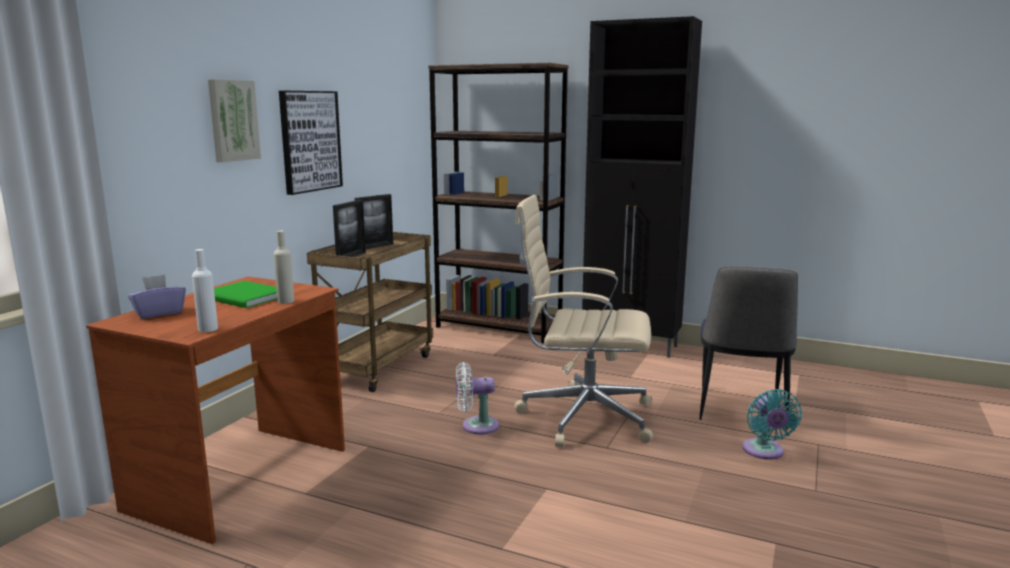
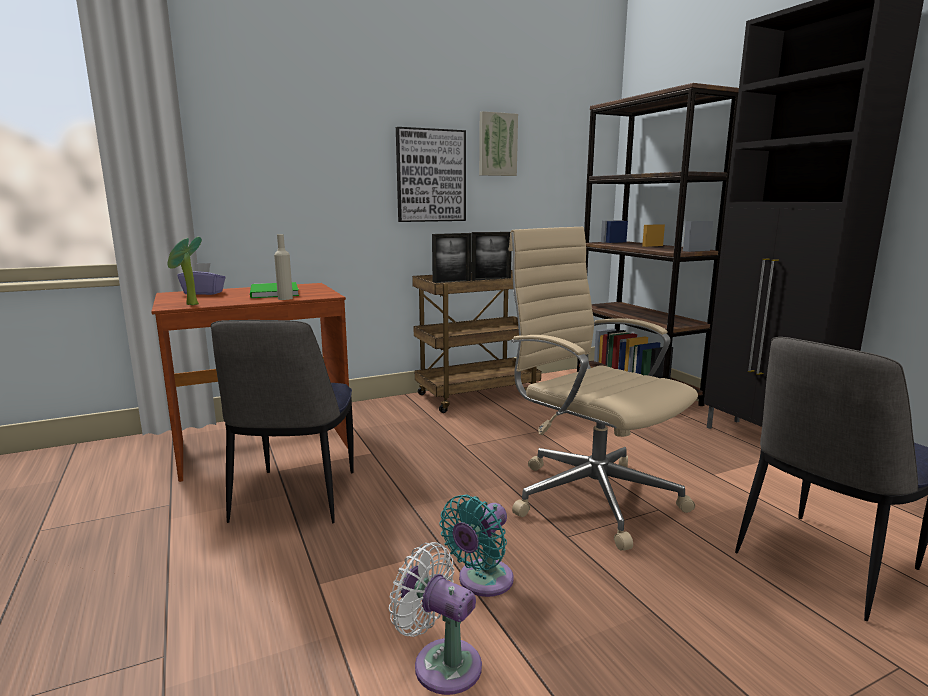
camera: 40 degrees right, 0 degrees up
(208, 329) = (189, 305): white bottle -> potted plant
(232, 120) = (340, 151): picture -> picture (497, 144)
(367, 506) = (294, 498): none -> chair
(476, 426) = (475, 467): white fan -> white fan (441, 663)
(764, 452) = (777, 634): turquoise fan -> turquoise fan (482, 582)

